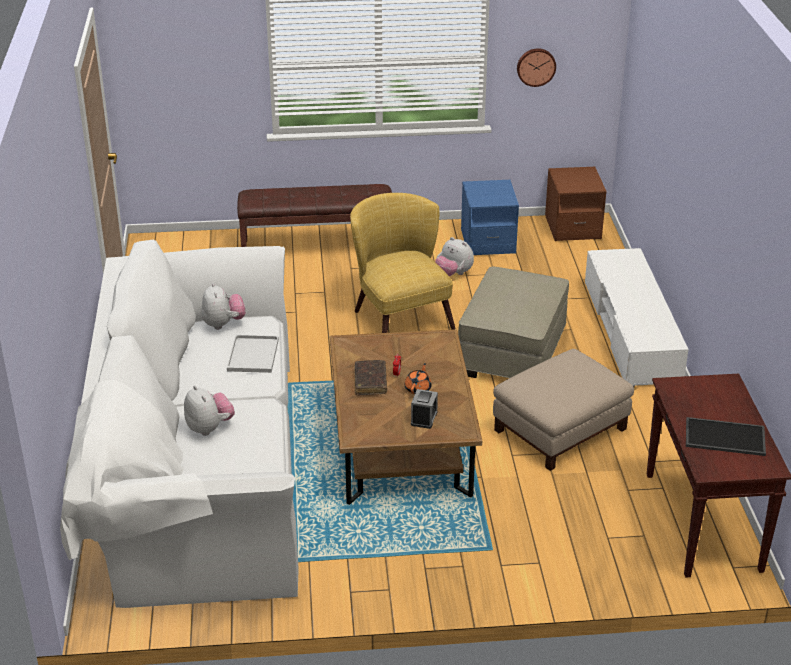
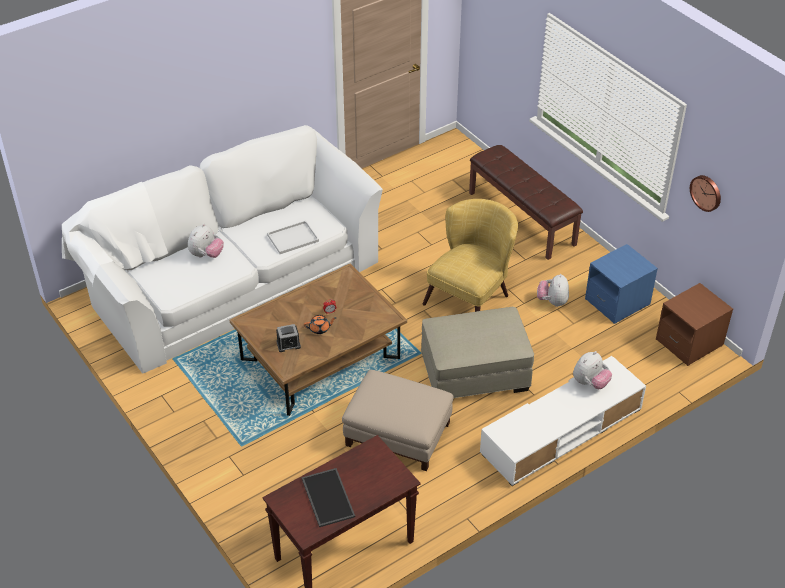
camera: 60 degrees right, 10 degrees up
(223, 324) = (317, 210): plush toy -> plush toy (590, 383)
(370, 382) = (311, 303): brown book -> none

